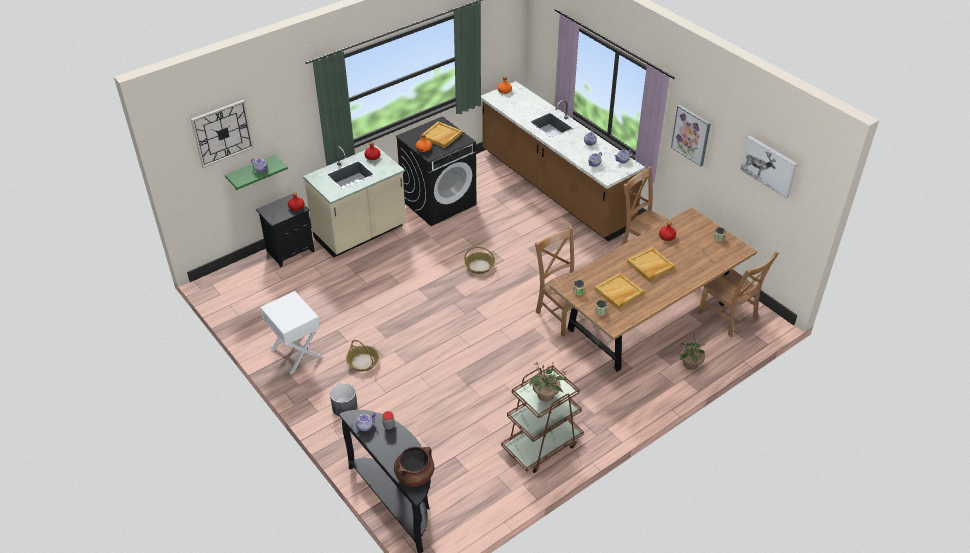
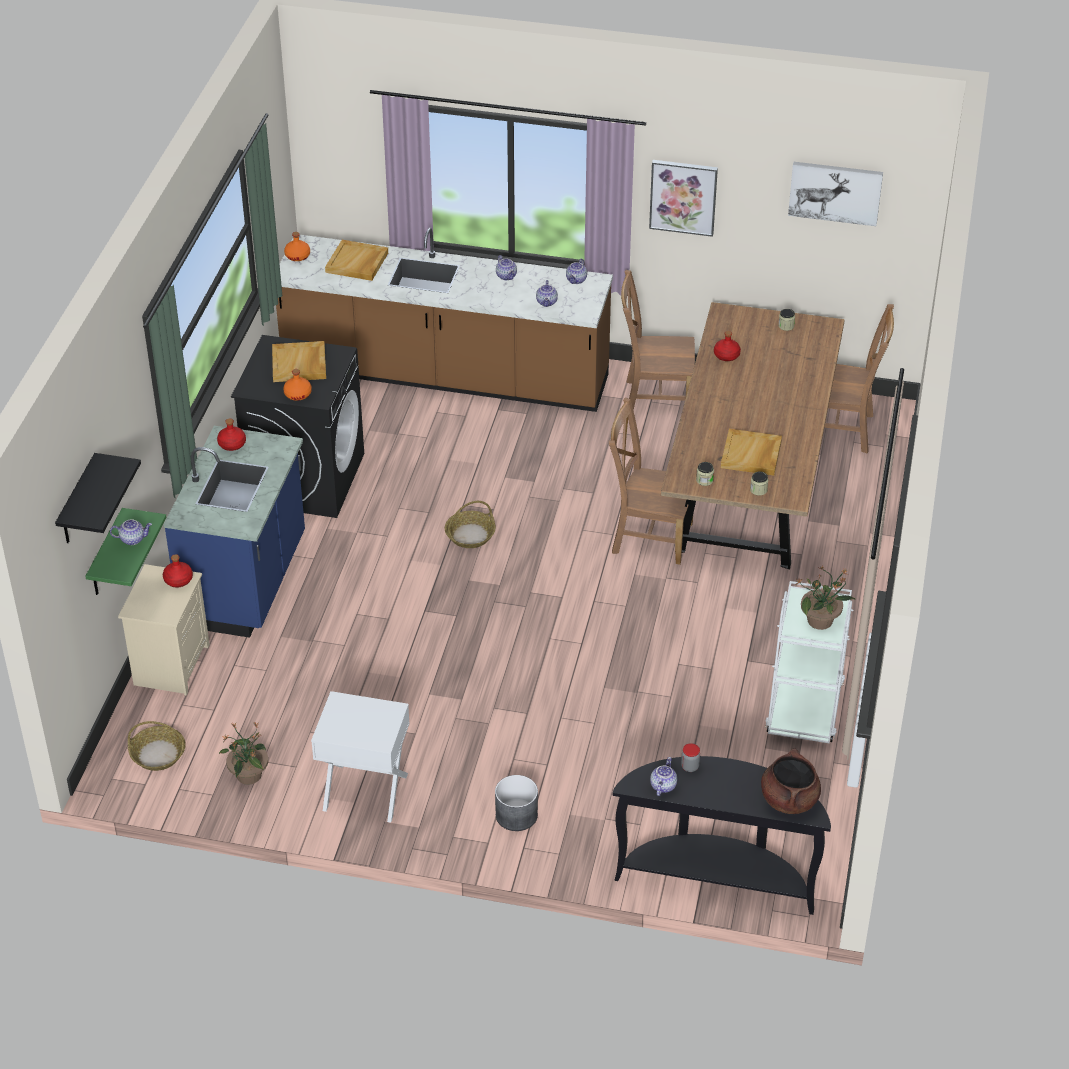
camera: 40 degrees left, 0 degrees up
(222, 133) = (77, 502): wall clock -> black shelf
(290, 250) = (171, 664): black nightstand -> beige nightstand
(360, 233) = (247, 583): beige counter -> blue counter
(363, 362) = (469, 746): basket -> basket (157, 754)
(541, 445) = (804, 706): brown cart -> white cart
(650, 266) = (749, 402): beige tray -> beige tray (357, 263)
(690, 364) = (859, 512): potted plant -> potted plant (248, 776)

